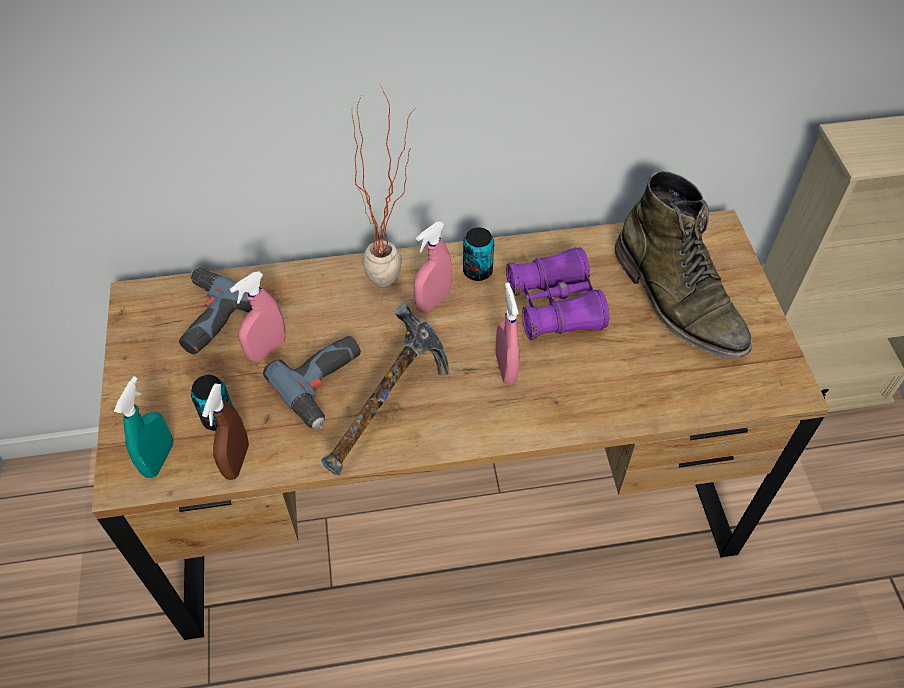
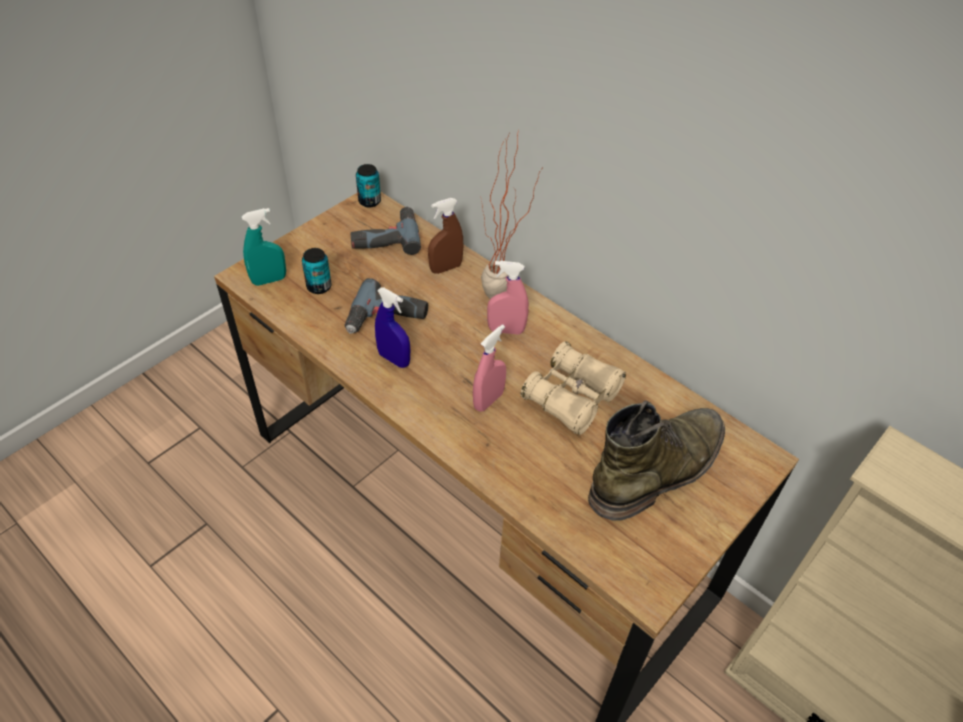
camera: 50 degrees right, 5 degrees down
(236, 461) = (296, 313): brown spray bottle -> brown spray bottle (445, 268)
(267, 350) = (387, 276): pink spray bottle -> none
(386, 412) = (394, 359): hammer -> blue spray bottle
(477, 271) = (556, 338): can -> can (369, 201)
(555, 306) = (571, 397): purple binoculars -> beige binoculars
(677, 300) = (658, 469): green boot -> green boot turned 150 degrees counterclockwise

